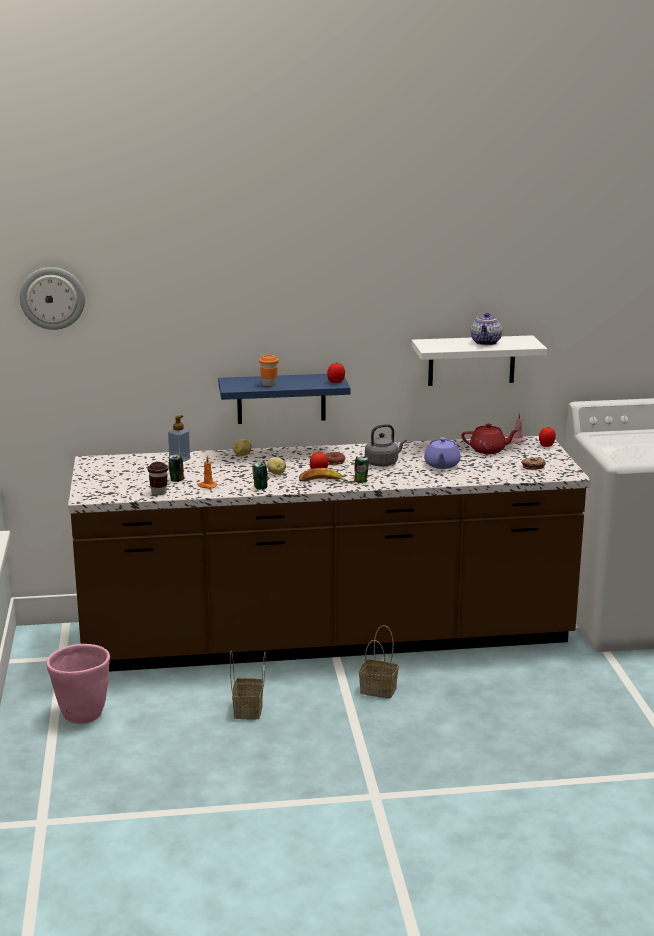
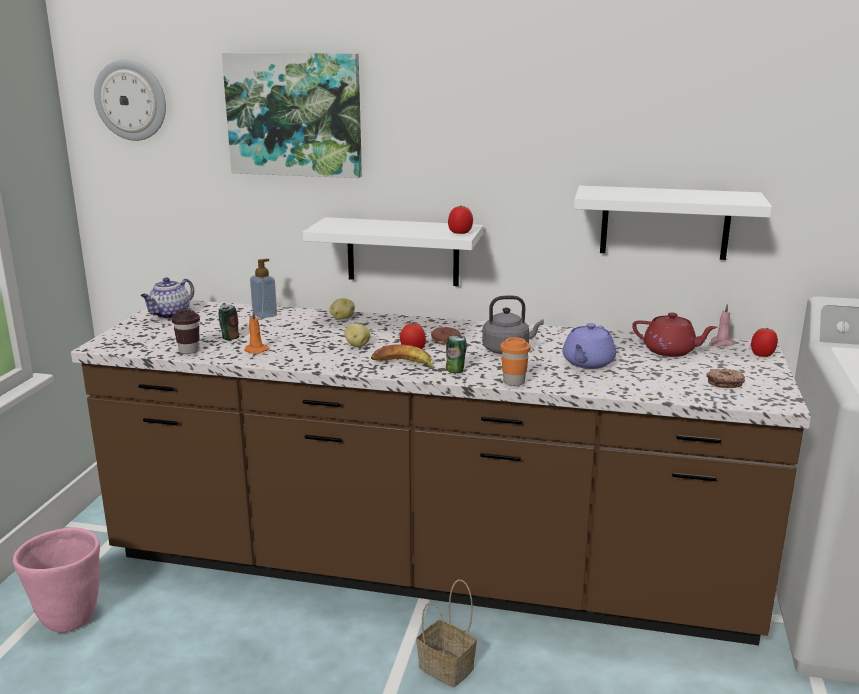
camera: 20 degrees right, 0 degrees up
(194, 302) = (294, 114): none -> picture
(249, 711) = (259, 661): basket -> none
(260, 487) = (316, 361): can -> none
(269, 384) = (372, 228): orange cup -> orange cup (514, 382)
(281, 398) = (403, 251): blue shelf -> white shelf
(486, 343) = (681, 195): teapot -> teapot (170, 315)

